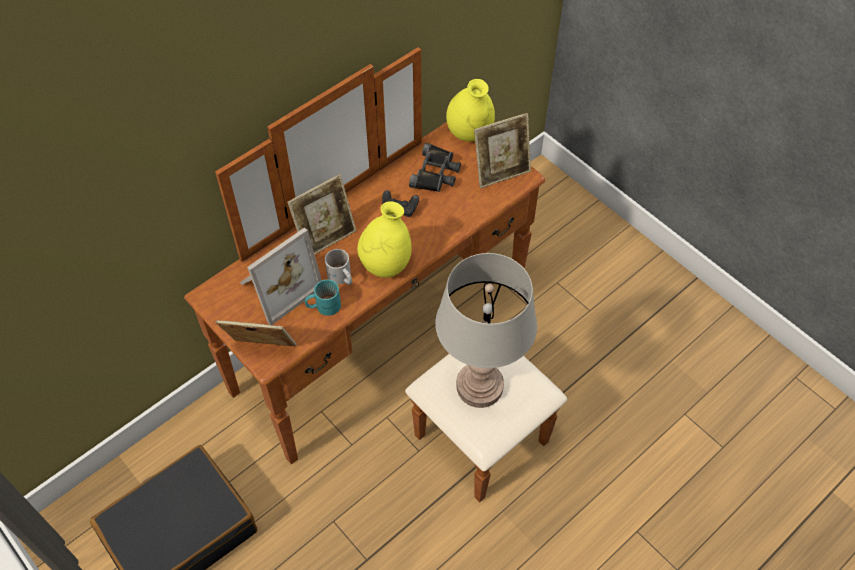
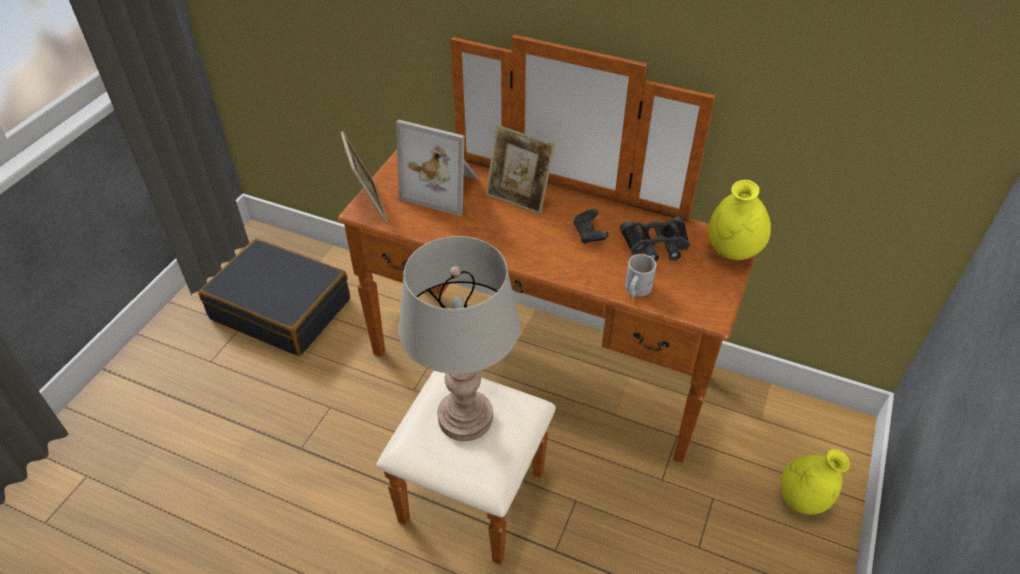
camera: 65 degrees right, 10 degrees down
(323, 305) = (440, 223): turquoise mug -> none
(341, 278) = (478, 224): white mug -> white mug (635, 289)
(386, 265) = (513, 248): yellow vase -> yellow vase (802, 500)
(501, 172) = (701, 295): picture frame -> none

